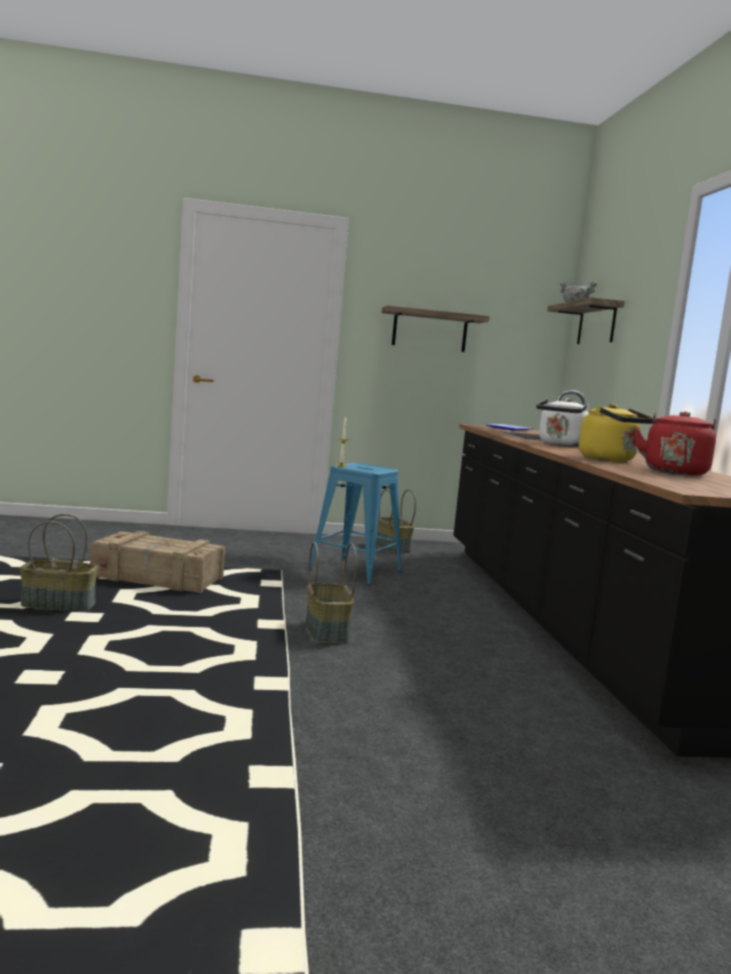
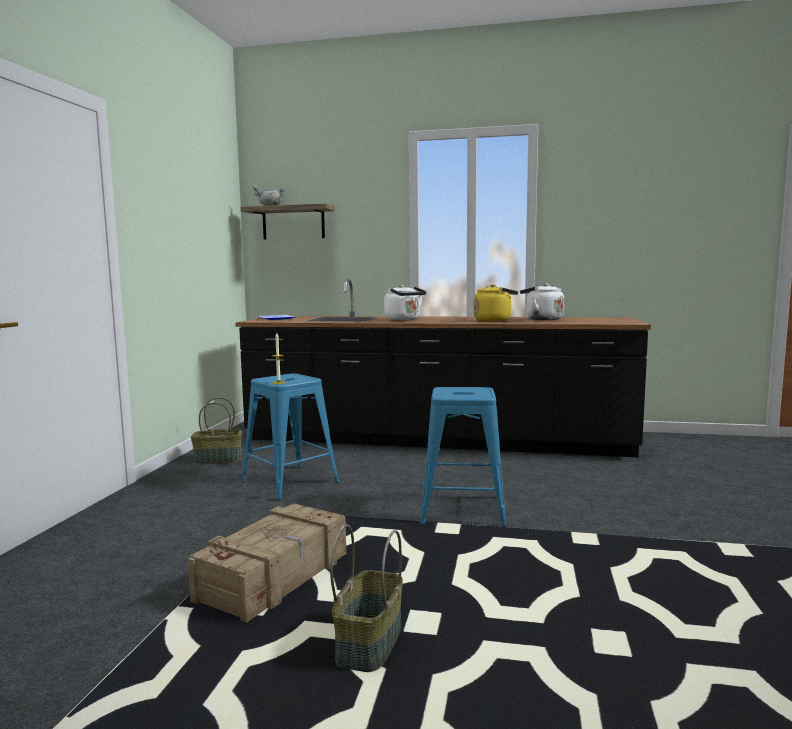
camera: 70 degrees left, 0 degrees up
(327, 631) = (462, 510): basket -> blue stool
(430, 330) = (176, 233): shelf -> none
(674, 472) = (541, 319): red kettle -> white kettle

